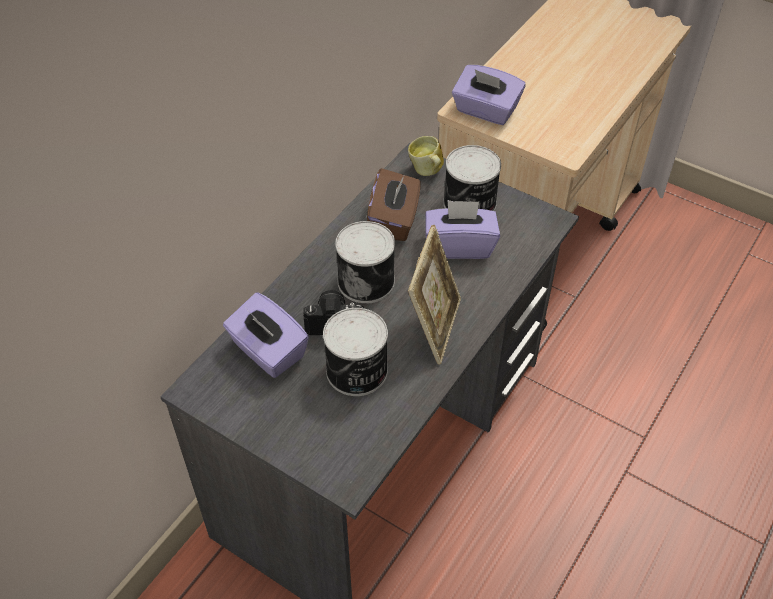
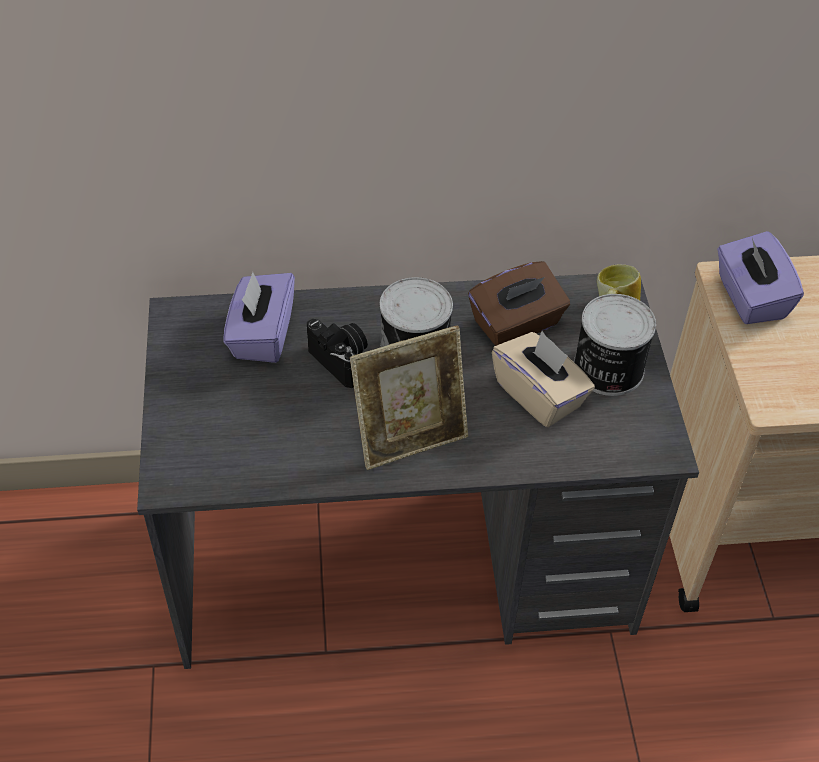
camera: 50 degrees right, 0 degrees up
(357, 372) = (298, 412): can -> none
(459, 246) = (539, 395): purple tissue box -> beige tissue box

